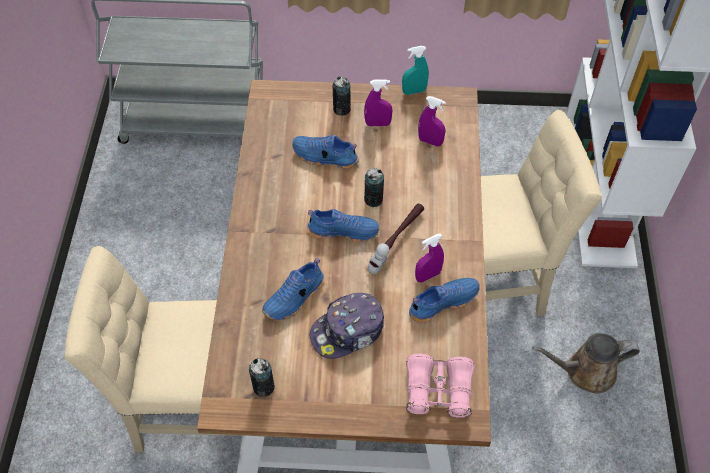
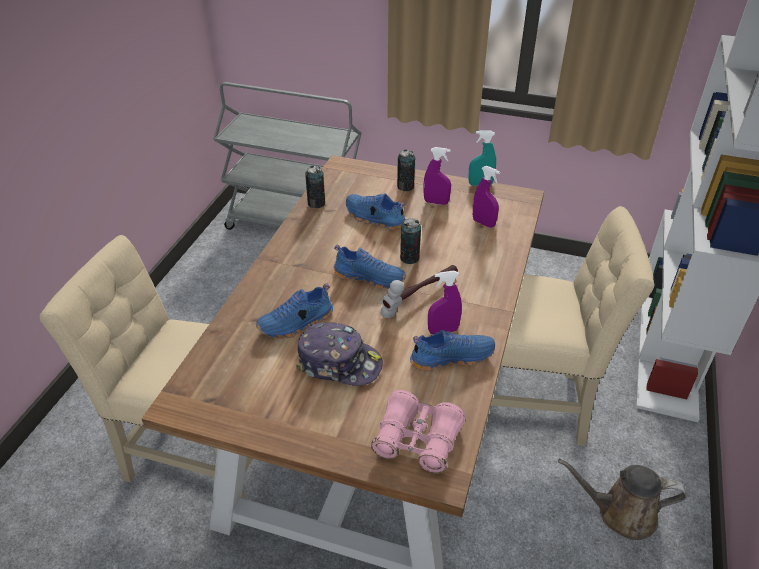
camera: 15 degrees right, 15 degrees down
(263, 387) = (228, 395): can -> can (316, 203)
(348, 331) = (339, 363): cap -> cap turned 150 degrees counterclockwise

